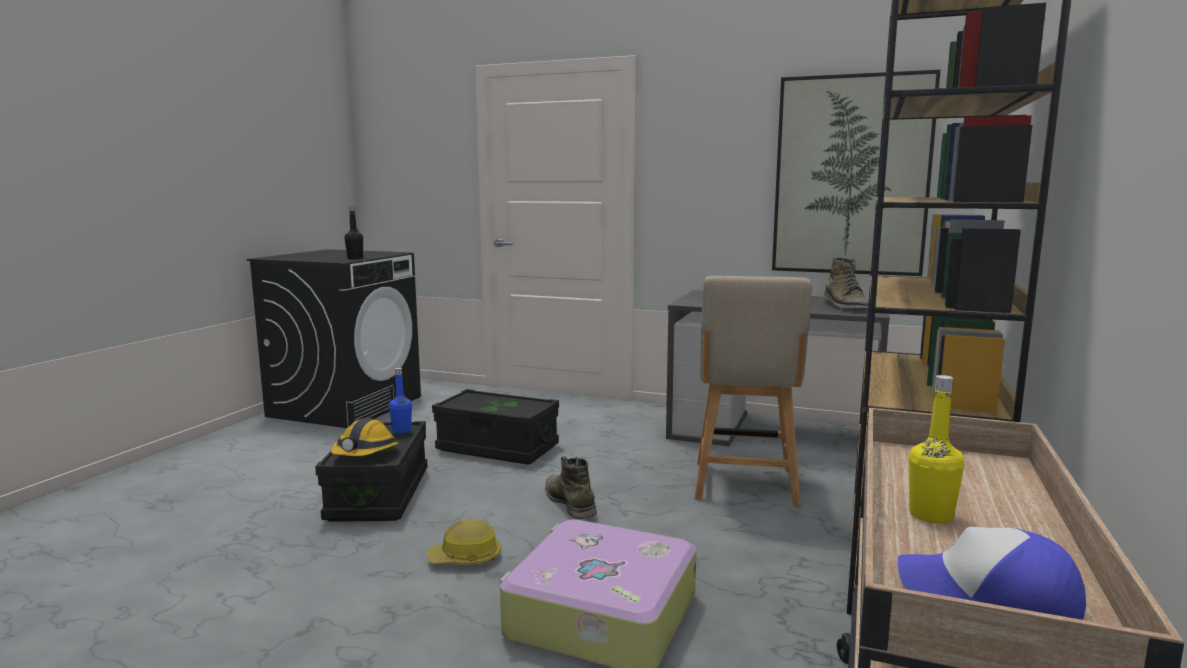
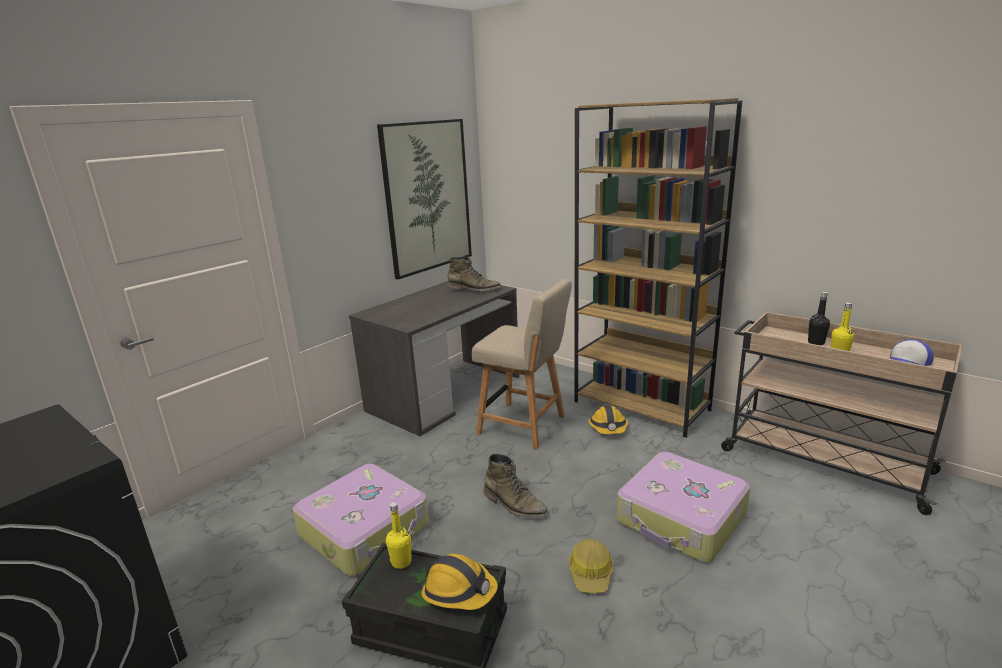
camera: 70 degrees left, 10 degrees up
(355, 258) = (76, 447): black bottle -> black bottle (816, 342)
(401, 430) = (401, 562): blue bottle -> yellow bottle
(497, 448) = (366, 530): black storage box -> suitcase
(569, 503) = (515, 504): green boot -> green boot turned 135 degrees counterclockwise
(801, 541) = (608, 428): none -> hard hat

